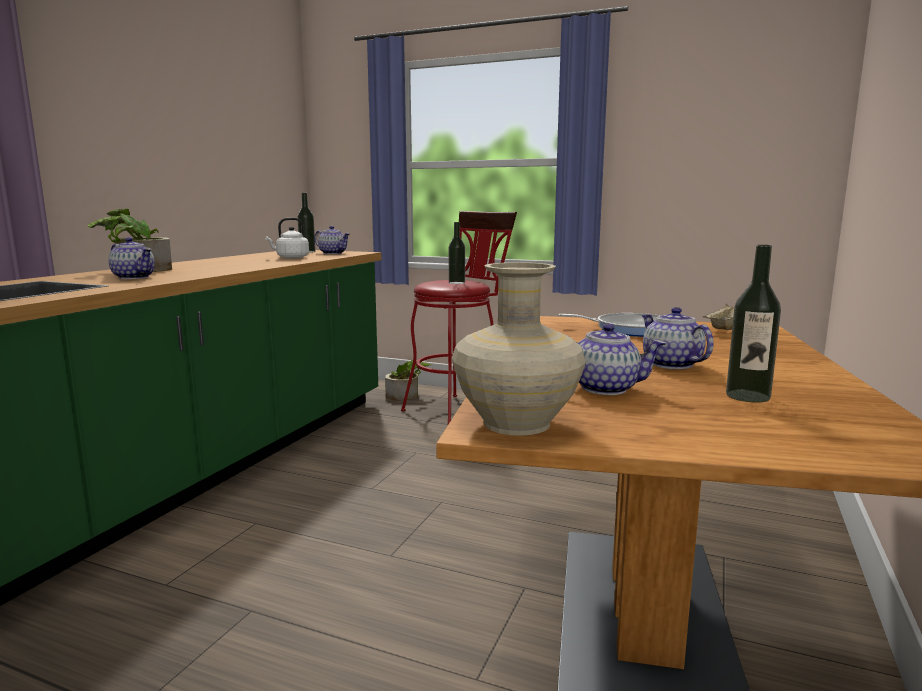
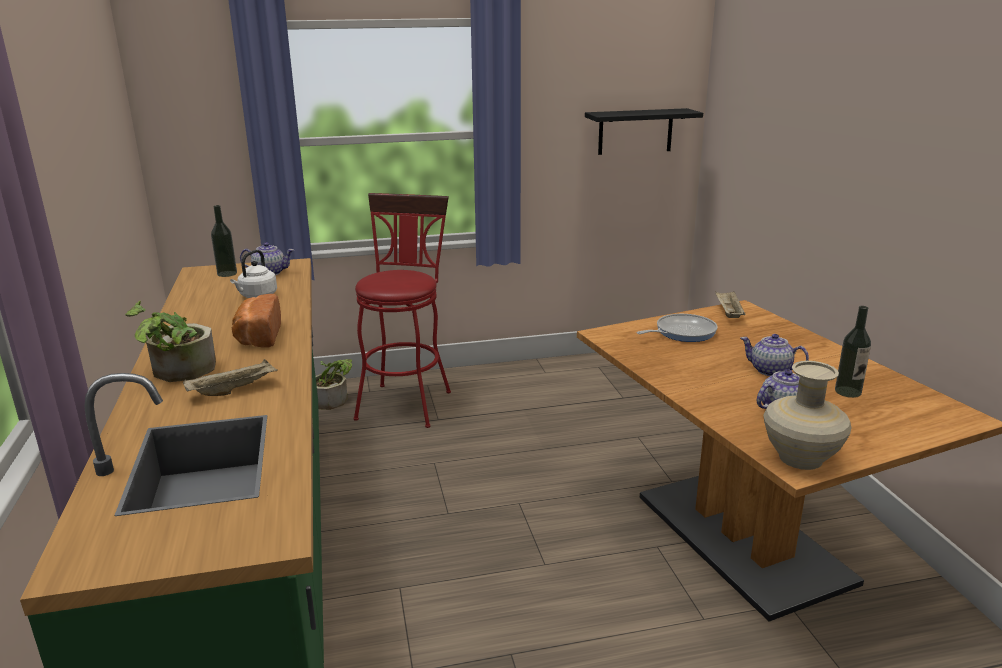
camera: 35 degrees left, 10 degrees up
(134, 277) = (234, 390): teapot -> beige tray
(228, 267) = (257, 337): none -> bread
(456, 283) = (405, 279): bottle -> none
(751, 162) = (635, 131): none -> black shelf

